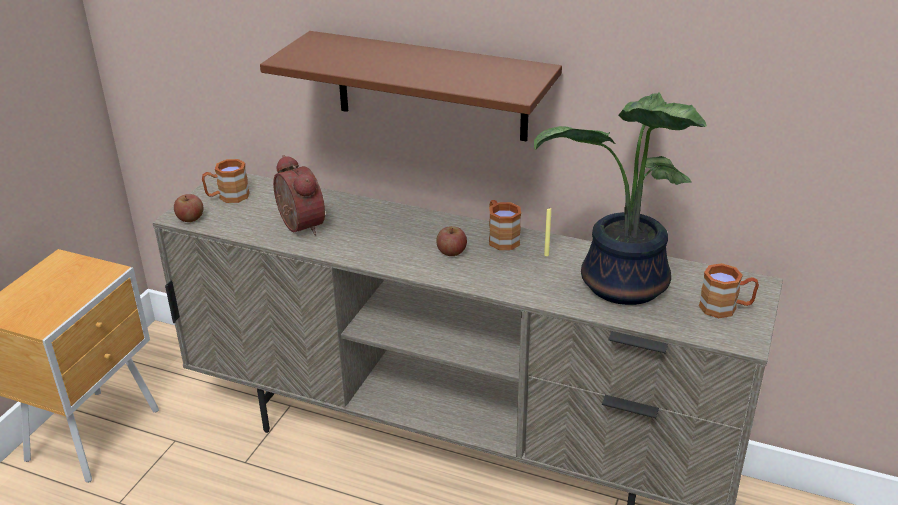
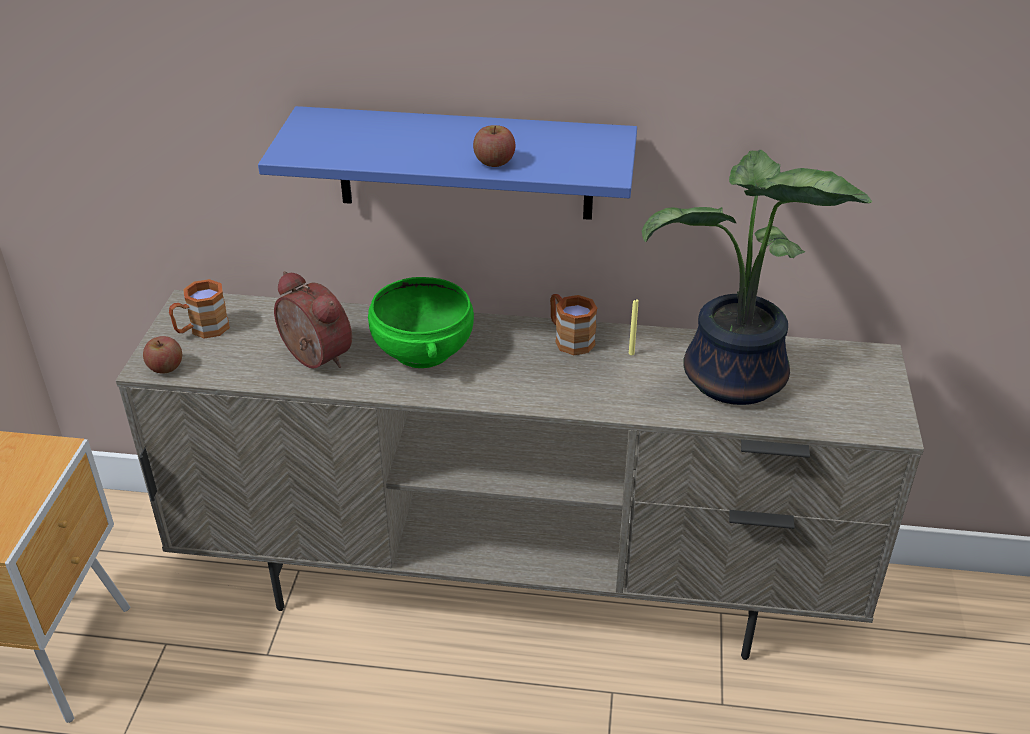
camera: 15 degrees left, 5 degrees up
(381, 232) = (421, 351): none -> green bowl
(431, 86) = (465, 163): brown shelf -> blue shelf
(451, 252) = (518, 366): apple -> apple (494, 162)
(726, 308) = (855, 391): brown mug -> none

